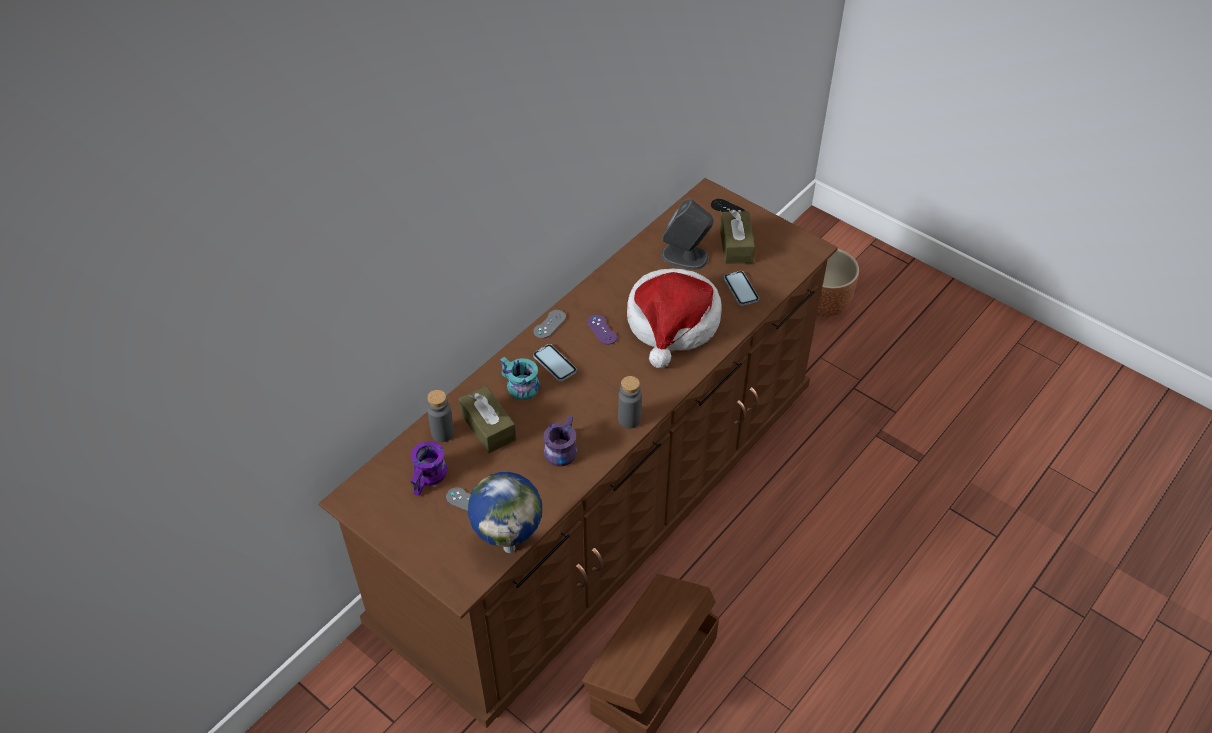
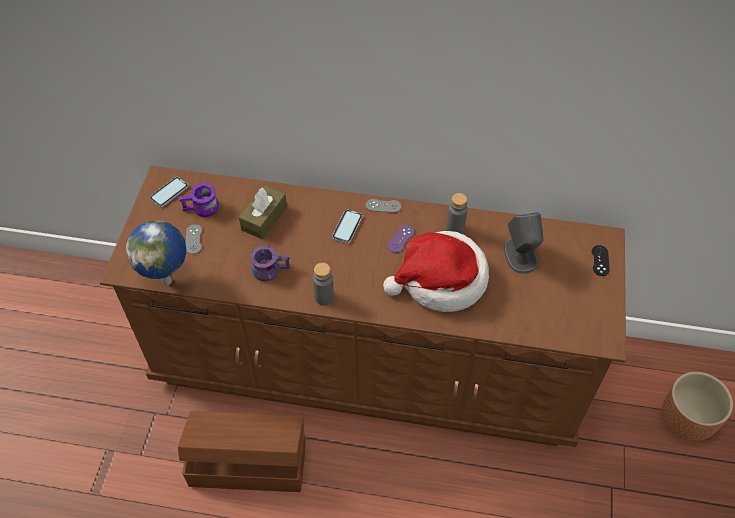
camera: 60 degrees right, 5 degrees up
(442, 433) = (243, 197): grey bottle -> grey bottle (455, 228)
(518, 387) = (311, 217): turquoise mug -> none
(736, 245) = (562, 284): brown tissue box -> none
(741, 289) = (514, 310): phone -> phone (169, 193)

